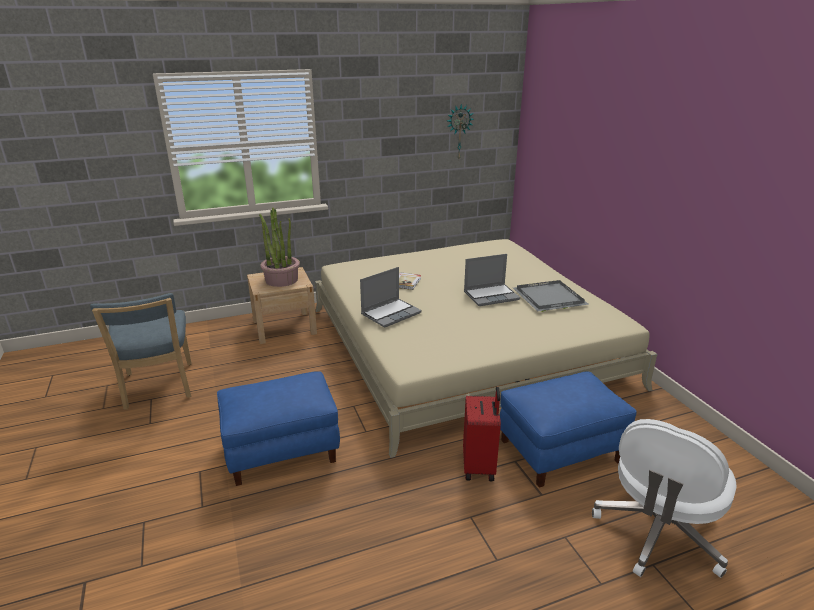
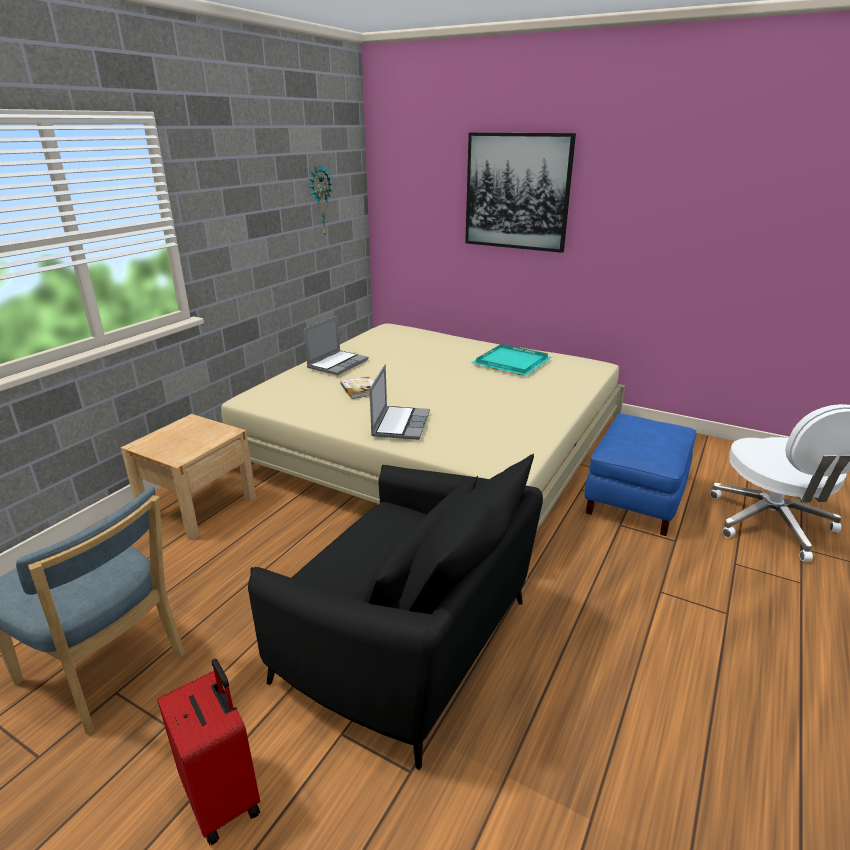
camera: 40 degrees left, 0 degrees up
(281, 279) = (188, 436): potted plant -> none
(281, 450) = (407, 643): blue ottoman -> black armchair
(480, 466) = (604, 544): red suitcase -> red suitcase (224, 797)
(491, 295) = (464, 375): laptop -> laptop (338, 363)
(548, 298) = (512, 363): grey tray -> turquoise tray
(608, 145) = (517, 192): none -> picture

